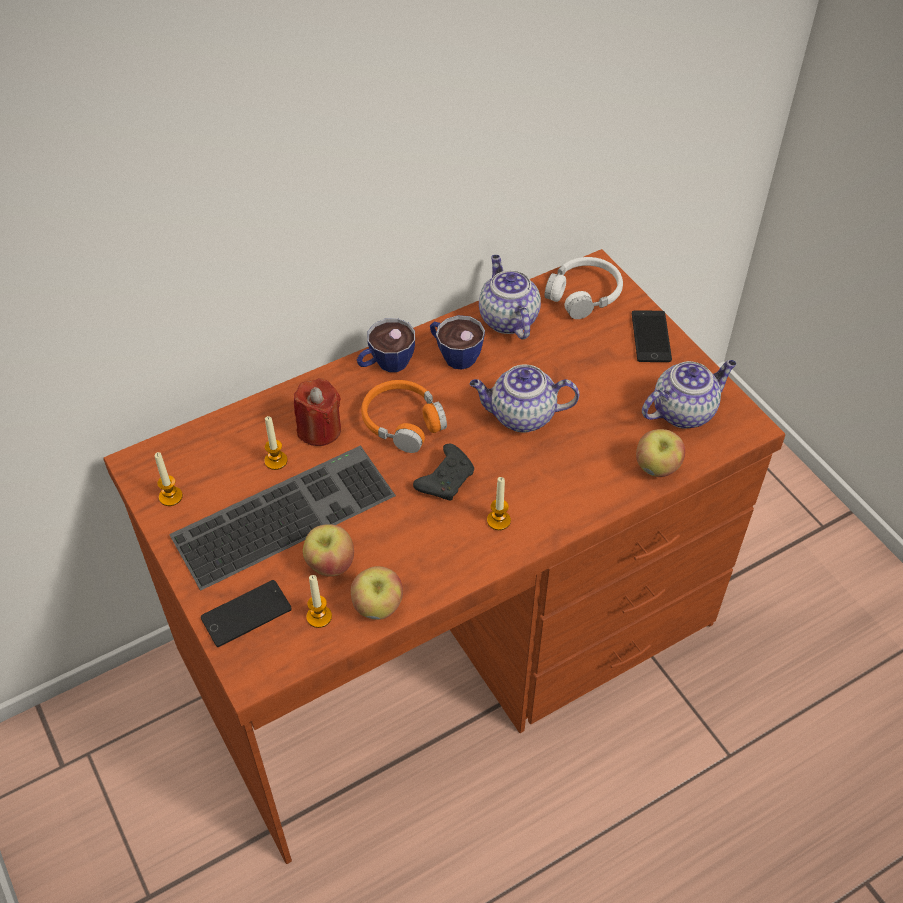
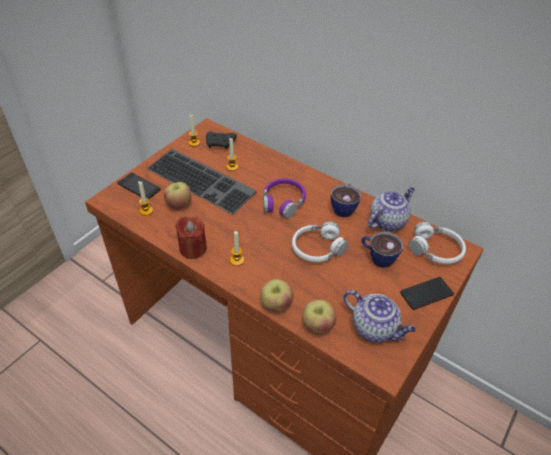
camera: 65 degrees right, 5 degrees down
(319, 429) = (260, 175): red candle -> red candle (193, 248)
(378, 606) = (160, 229): apple -> apple (276, 304)
(385, 364) = (318, 184): cup -> cup (377, 257)
(403, 422) = (283, 202): orange headphones -> purple headphones
(446, 479) = (254, 230): black game controller -> black game controller (220, 144)
(521, 416) = (317, 248): teapot -> white headphones

